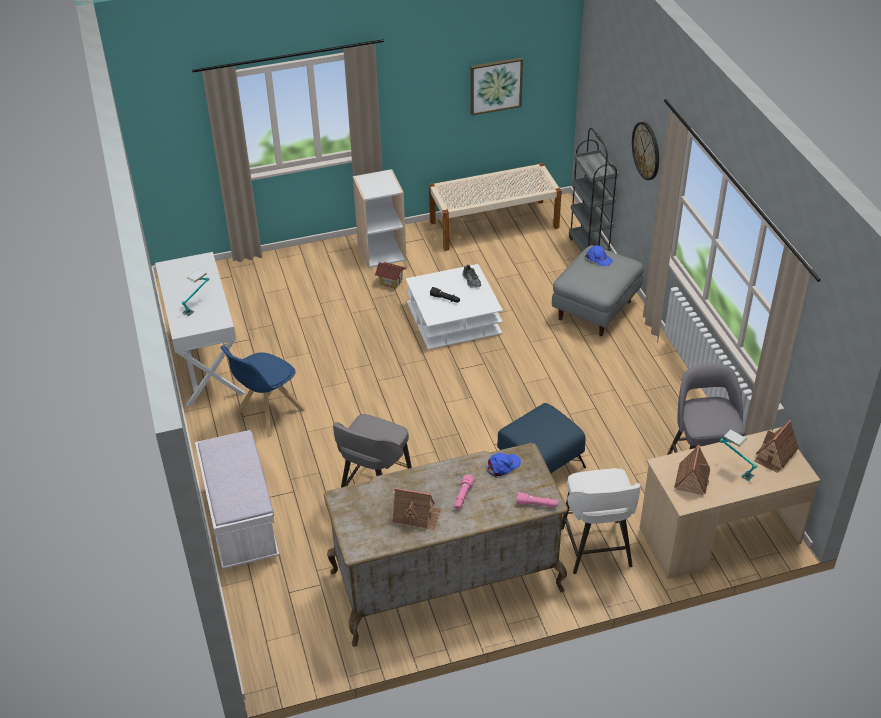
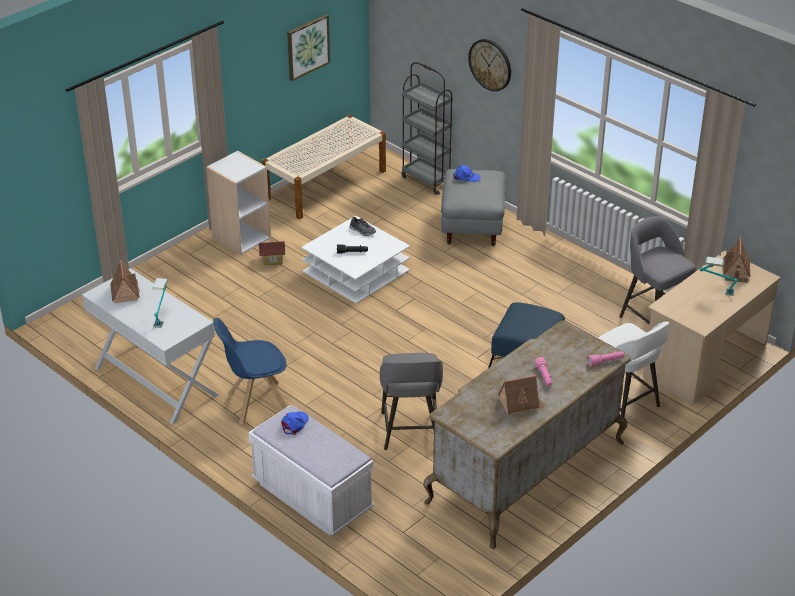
camera: 30 degrees left, 5 degrees down
(267, 414) = (255, 403): blue chair -> blue chair turned 60 degrees clockwise
(503, 466) = (555, 344): blue cap -> blue cap (294, 424)
(692, 479) = (692, 308): toy house -> toy house (125, 292)

